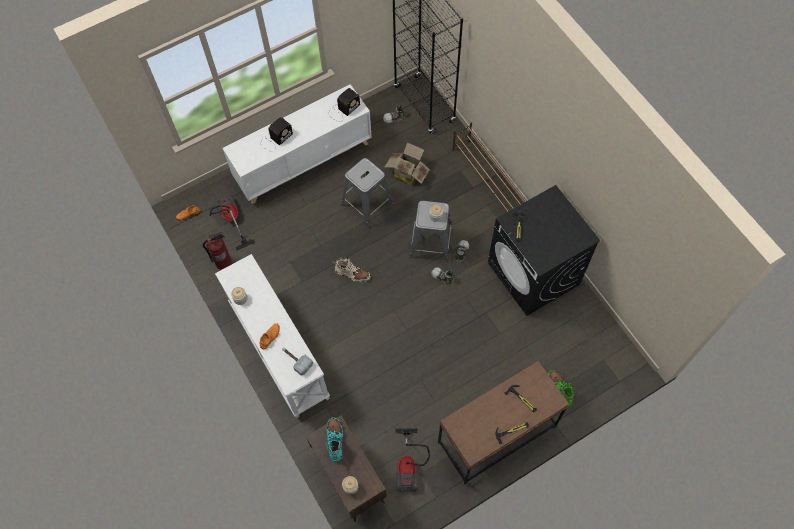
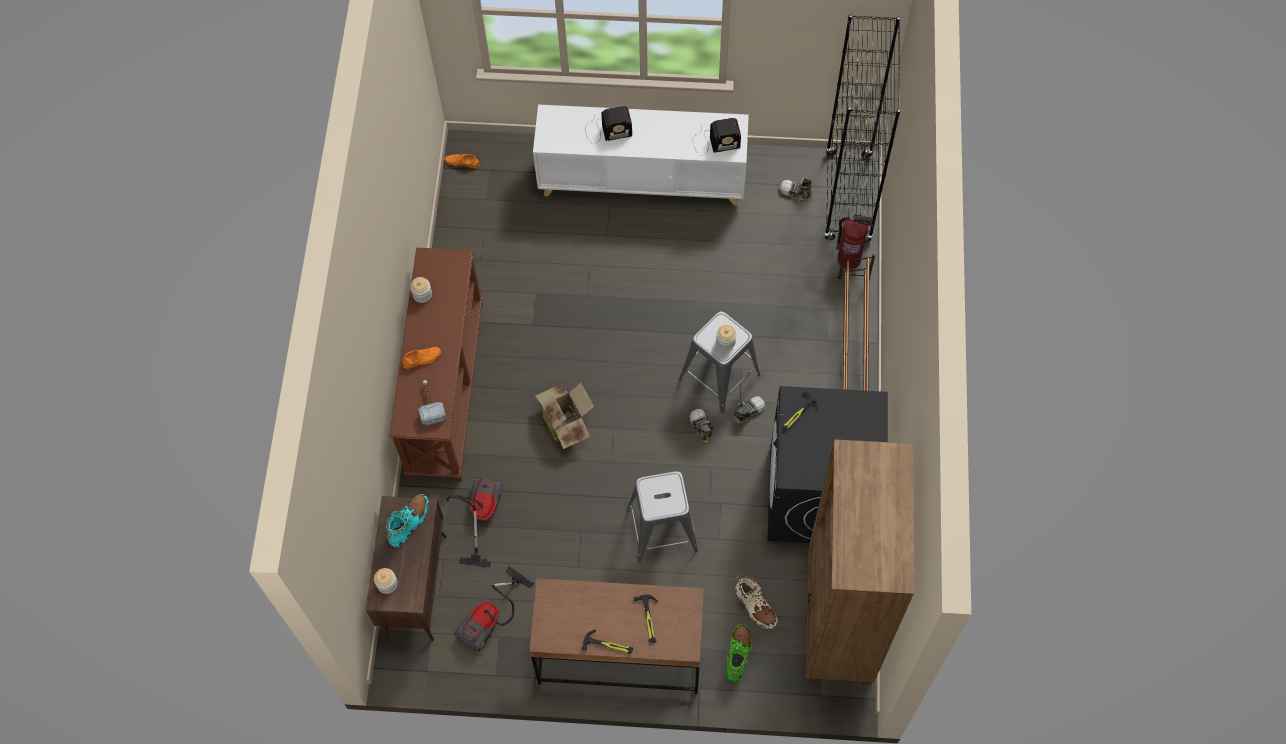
camera: 35 degrees right, 0 degrees up
(223, 263) = (459, 246): fire extinguisher -> fire extinguisher (849, 259)
(230, 220) = (504, 200): vacuum cleaner -> vacuum cleaner (480, 515)
(278, 351) = (444, 389): white console table -> brown console table
(352, 274) = (596, 354): beige boot -> beige boot (755, 606)
(367, 204) = (679, 280): grey stool -> grey stool (662, 528)
(407, 173) = (758, 272): cardboard box -> cardboard box (566, 422)
(597, 334) = (838, 620): none -> brown bookcase

